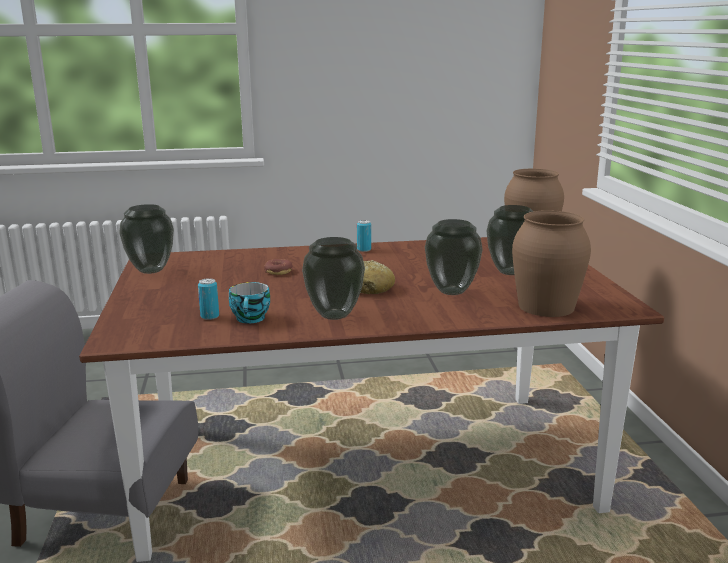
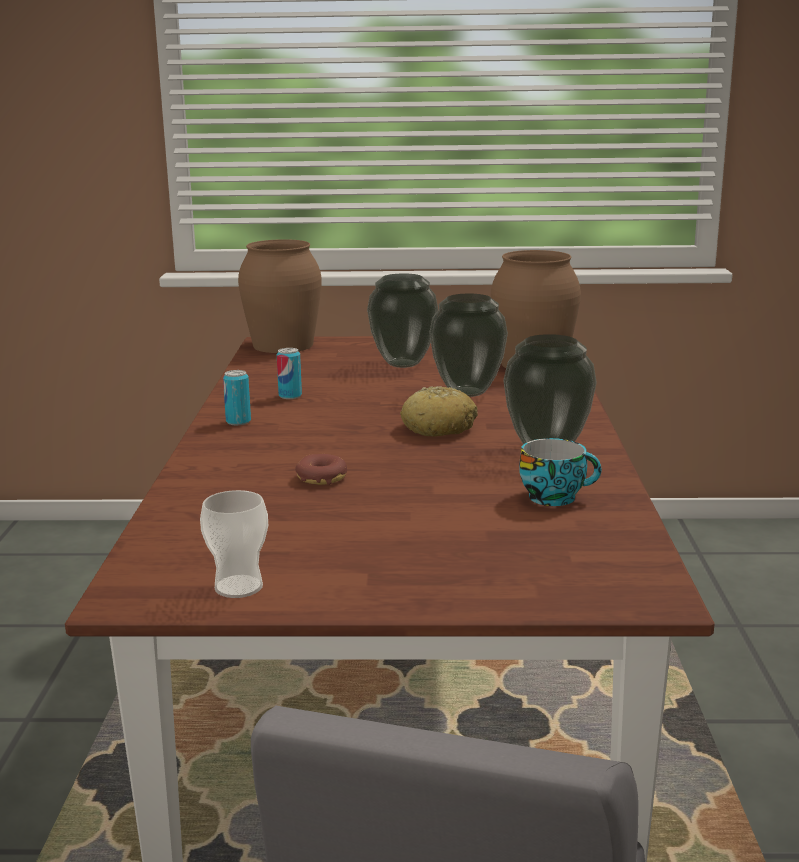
camera: 80 degrees left, 0 degrees up
(151, 270) = (238, 587): vase -> cup
(210, 316) = (539, 525): can -> can (290, 396)

